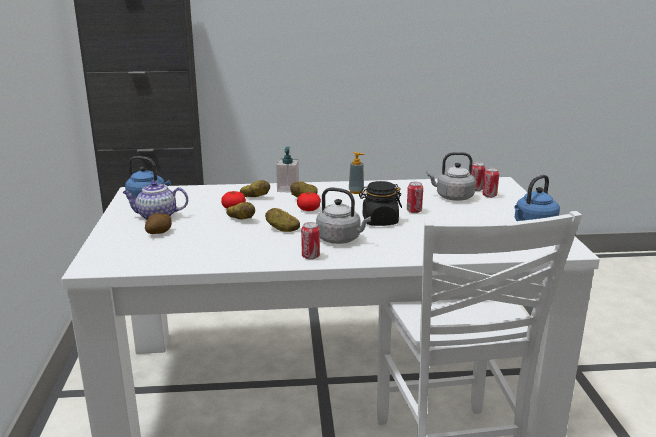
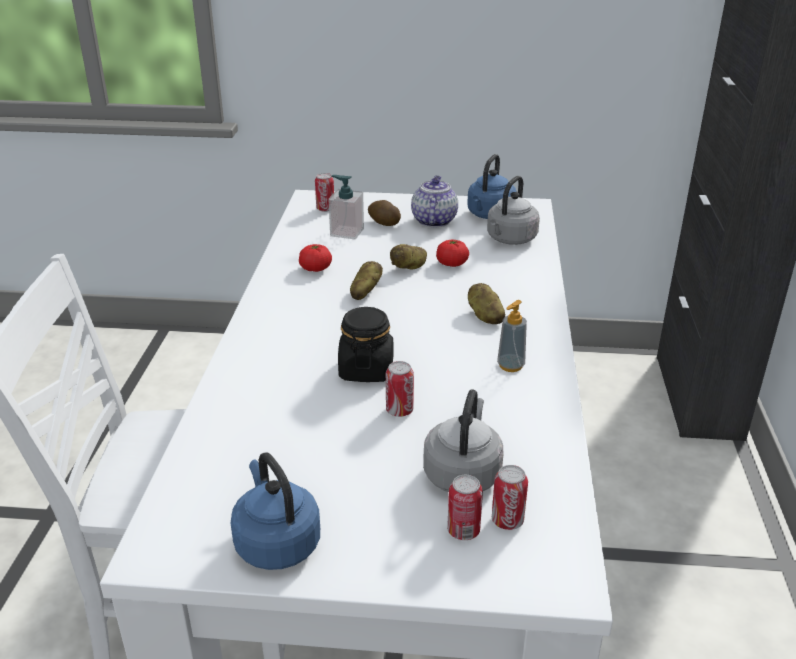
camera: 100 degrees right, 10 degrees up
(255, 197) = (495, 279): potato -> none
(288, 189) = (530, 305): soap dispenser -> soap dispenser (346, 232)
(309, 209) = (433, 316): tomato -> tomato (315, 268)
(310, 256) = (270, 304): can -> can (325, 209)
(341, 239) = (313, 330): grey kettle -> grey kettle (510, 239)

